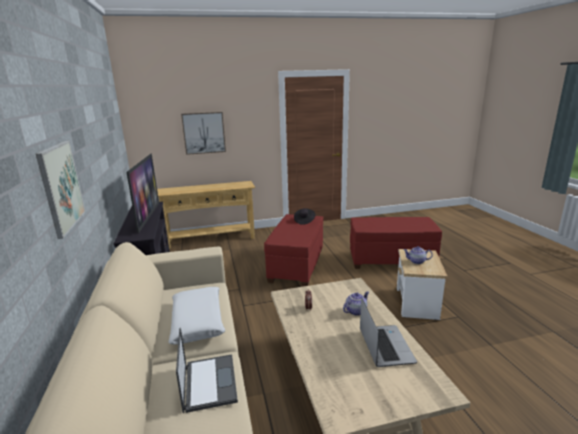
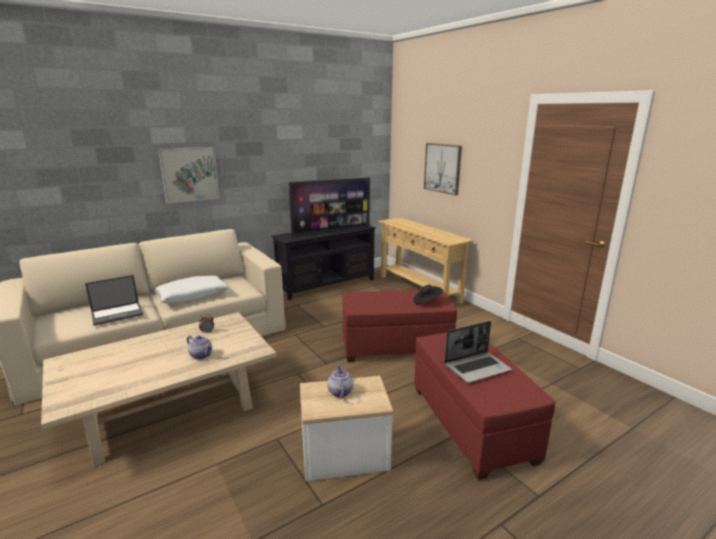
camera: 70 degrees right, 0 degrees up
(384, 346) = (138, 375): laptop -> laptop (477, 367)

